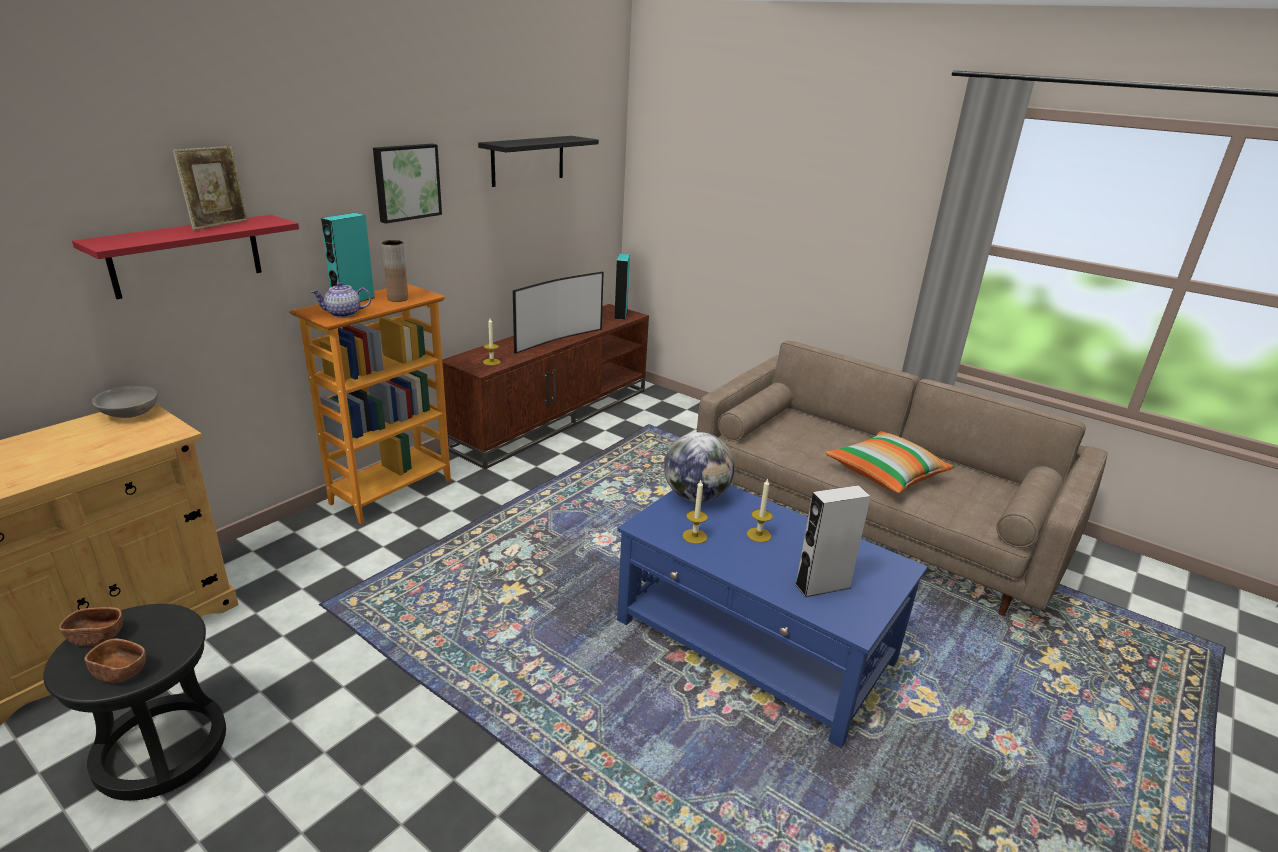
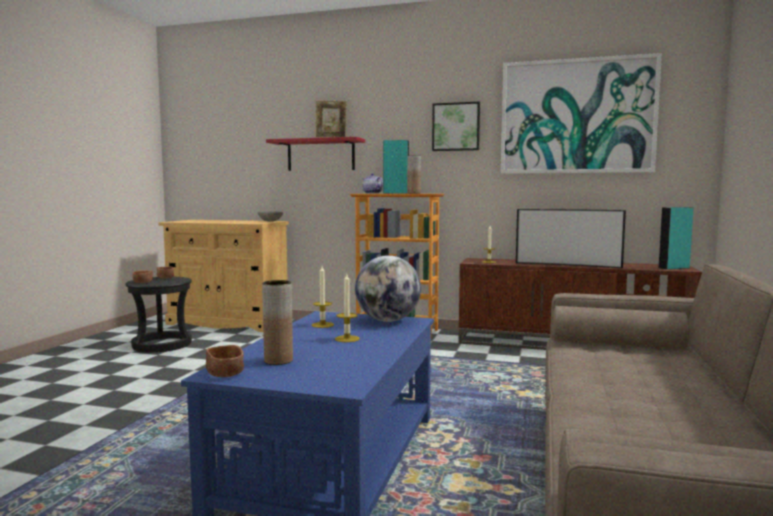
camera: 70 degrees right, 20 degrees down
(528, 160) = (576, 117): black shelf -> picture
(822, 586) = (278, 361): grey speaker -> brown vase
(855, 621) = (225, 373): none -> brown bowl
(885, 474) = (628, 404): pillow -> none

